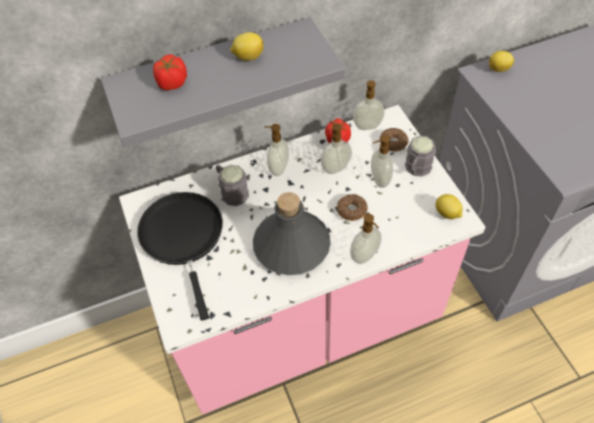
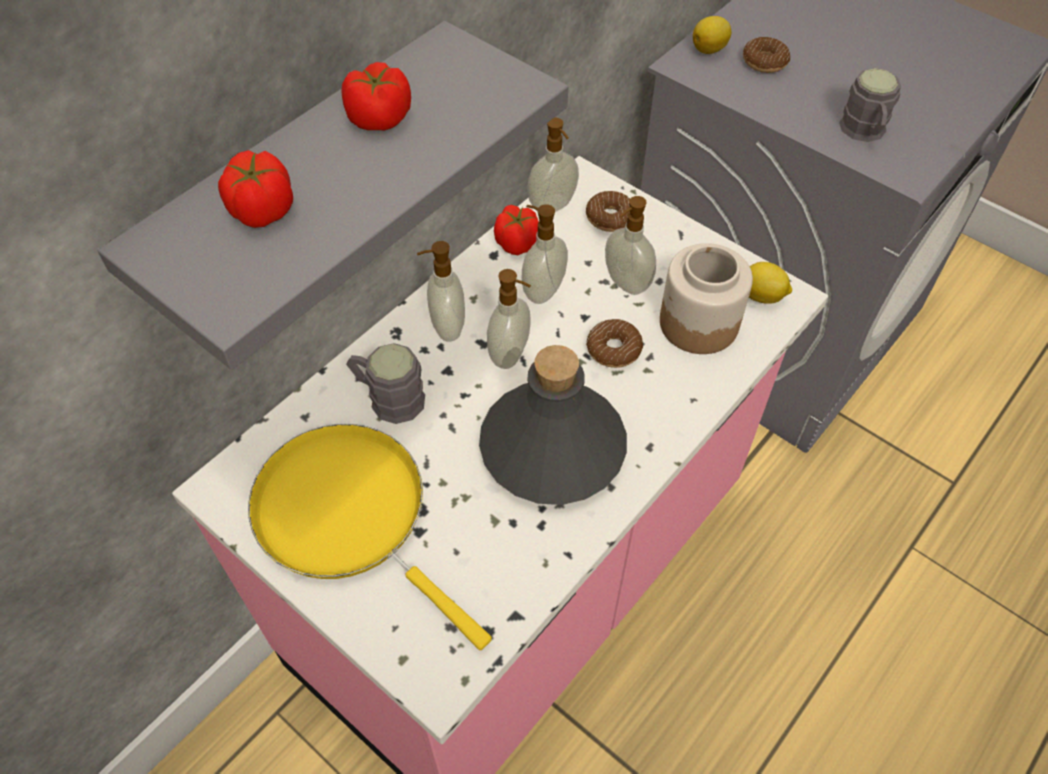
camera: 30 degrees left, 0 degrees up
(183, 238) = (349, 516): black frying pan -> yellow frying pan
(248, 57) = (380, 118): lemon -> tomato
(365, 256) = (683, 414): soap dispenser -> soap dispenser (511, 354)
(404, 214) = (698, 322): none -> jar
(416, 169) = (672, 246): grey mug -> grey mug (864, 132)
(526, 86) = (764, 62): none -> donut

